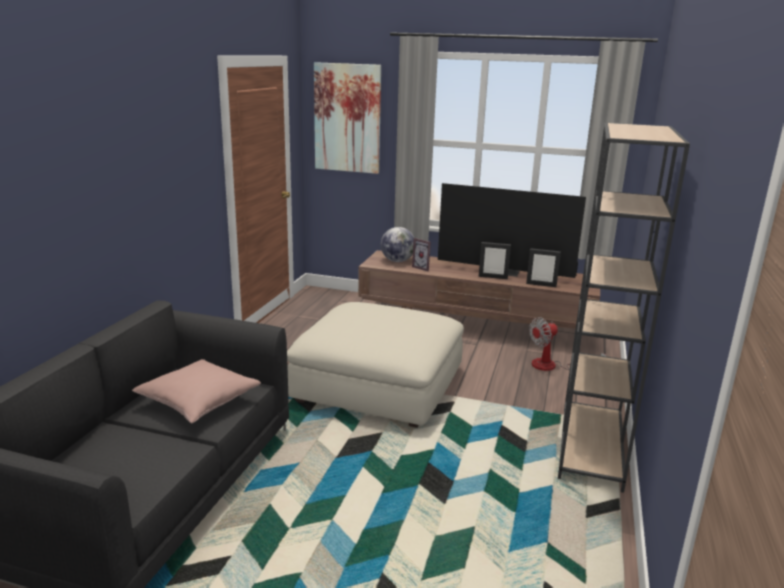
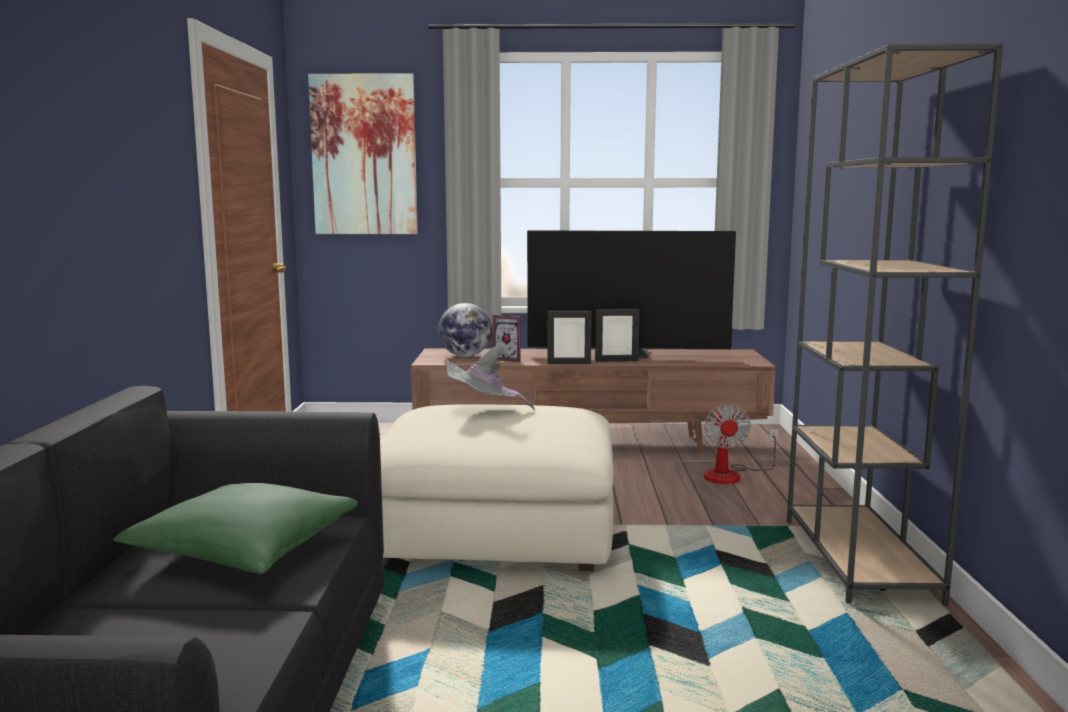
camera: 15 degrees left, 10 degrees down
(198, 401) = (245, 551): pink pillow -> green pillow
(380, 313) = (484, 410): none -> grey hat
(541, 284) = (688, 362): picture frame -> picture frame (569, 363)
(552, 367) = (731, 475): fan -> fan turned 45 degrees counterclockwise

